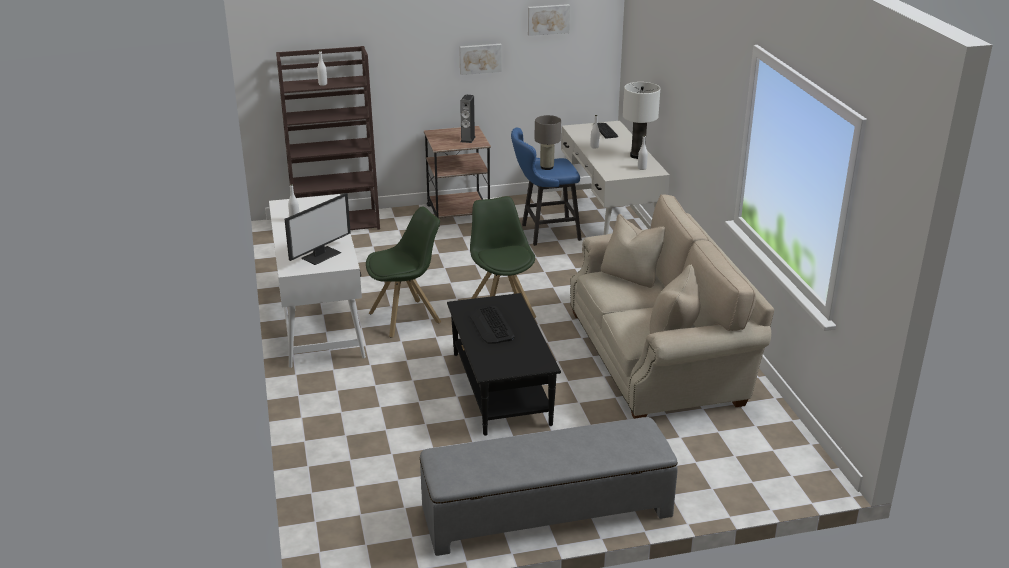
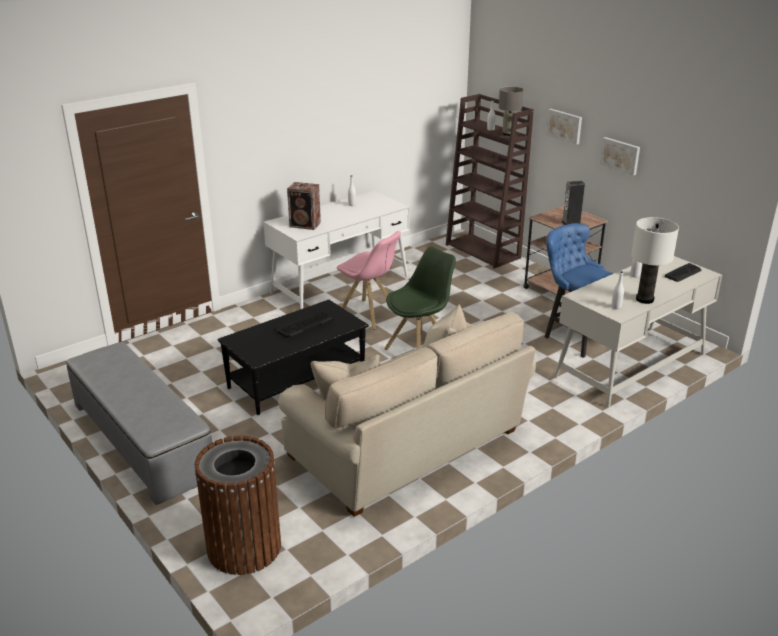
camera: 65 degrees right, 0 degrees up
(321, 255) = (306, 225): monitor -> speaker
(405, 318) = (368, 314): green chair -> pink chair
(547, 167) = (581, 271): grey table lamp -> grey table lamp (508, 134)
(548, 19) = (687, 137): picture -> picture (565, 126)
(761, 472) = (244, 547): none -> brown trash can

